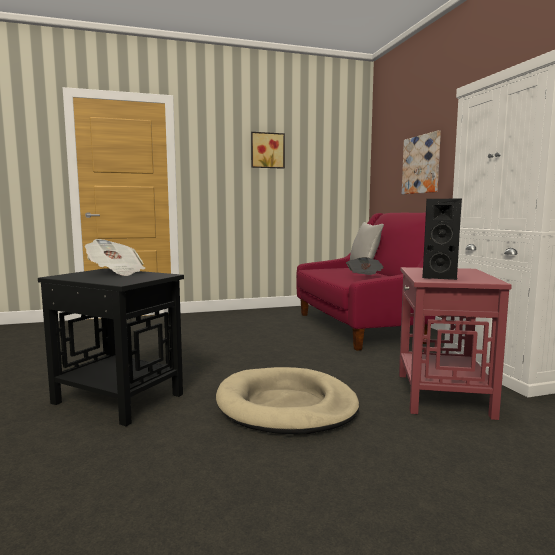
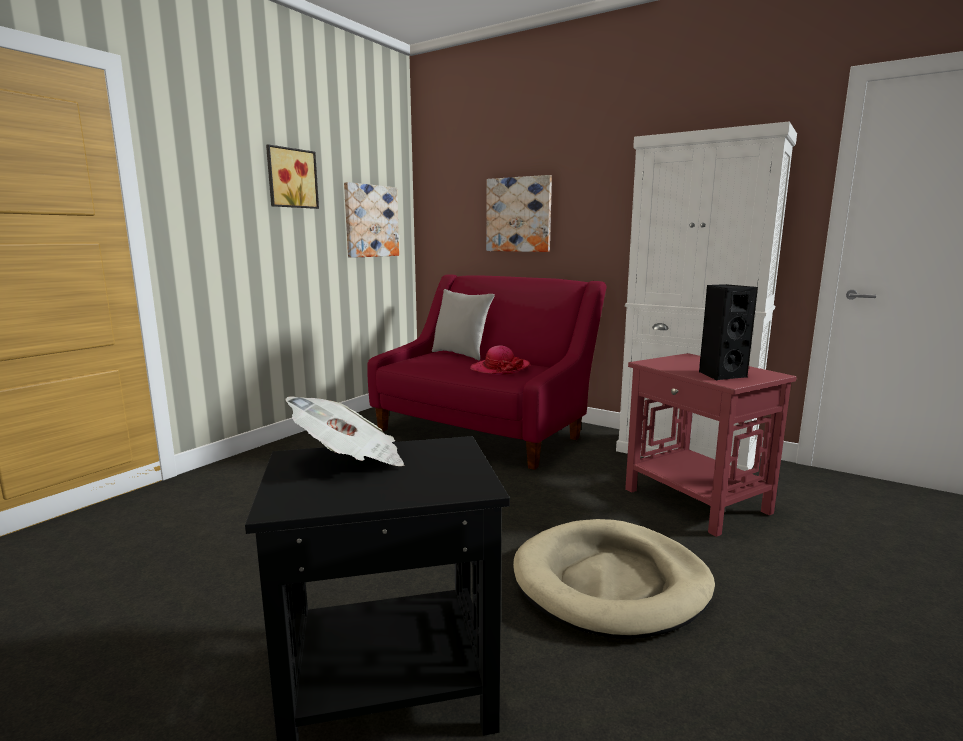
camera: 40 degrees left, 5 degrees up
(329, 176) = (371, 221): none -> picture
(364, 277) = (500, 369): newspaper -> hat

